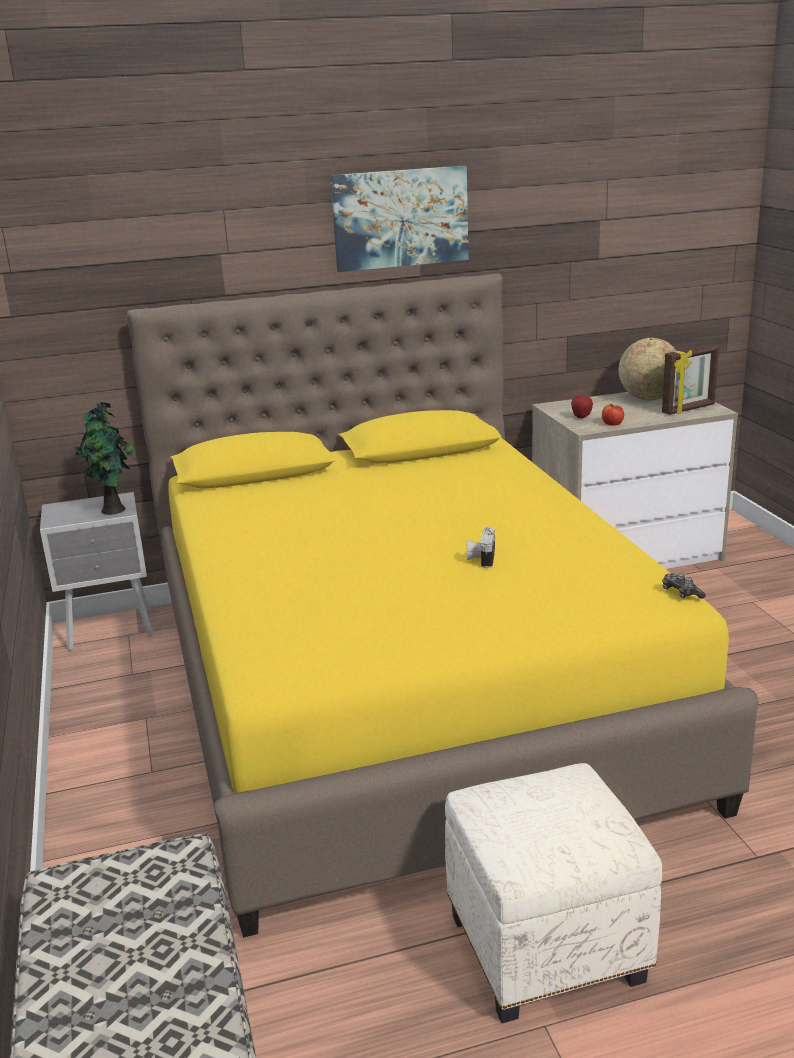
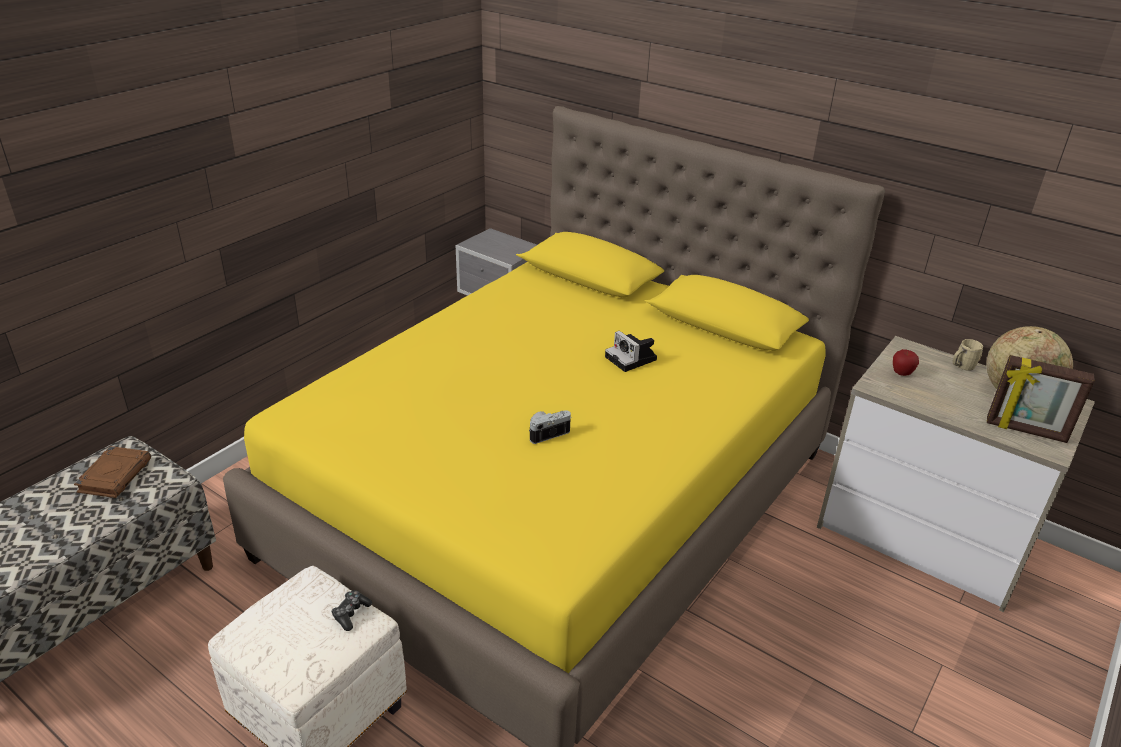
camera: 50 degrees right, 10 degrees up
(104, 904) = (115, 475): none -> brown book
(115, 510) = (509, 255): potted plant -> none
(400, 218) = (803, 96): picture -> none
(420, 495) = (632, 359): none -> camera
(597, 400) = (961, 367): none -> beige mug
(612, 424) = (910, 397): apple -> none
(681, 593) = (581, 566): game controller -> game controller (351, 614)

